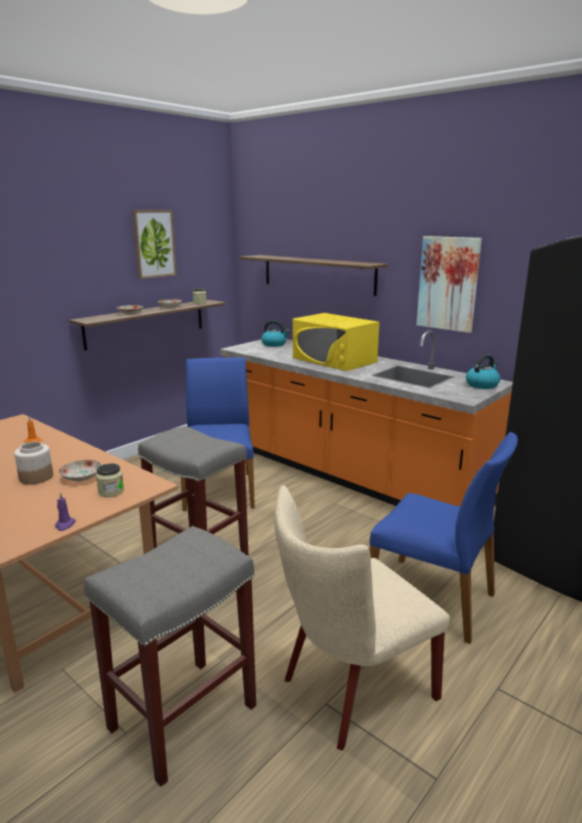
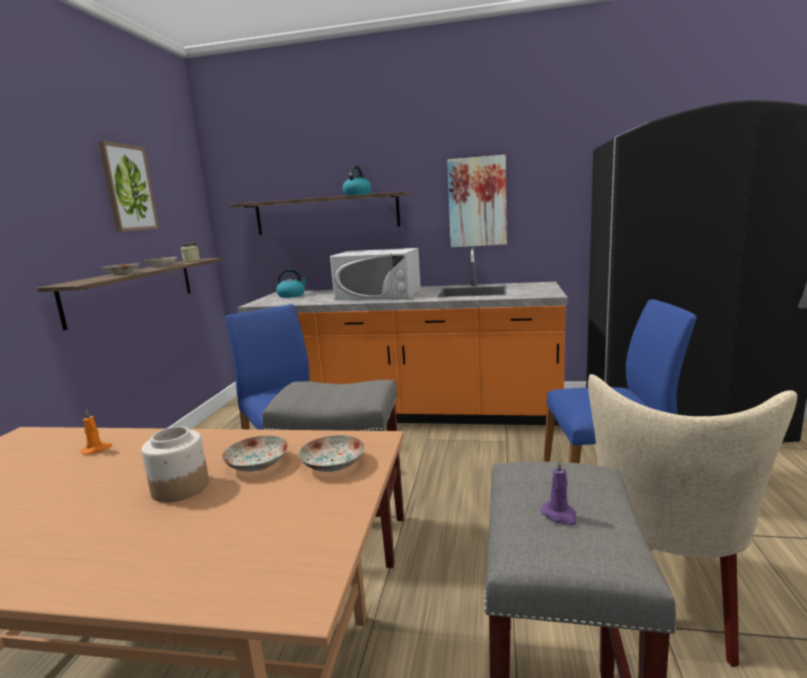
camera: 30 degrees left, 5 degrees down
(64, 525) = (340, 526): purple candle -> purple candle (560, 515)
(111, 491) = (332, 465): jar -> plate
(334, 360) = (378, 294): yellow microwave -> white microwave
(482, 385) = (538, 286): kettle -> kettle (357, 195)

